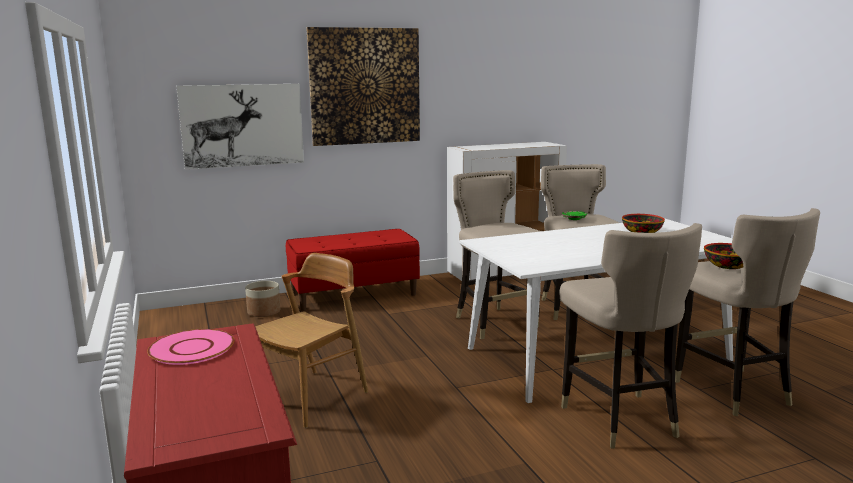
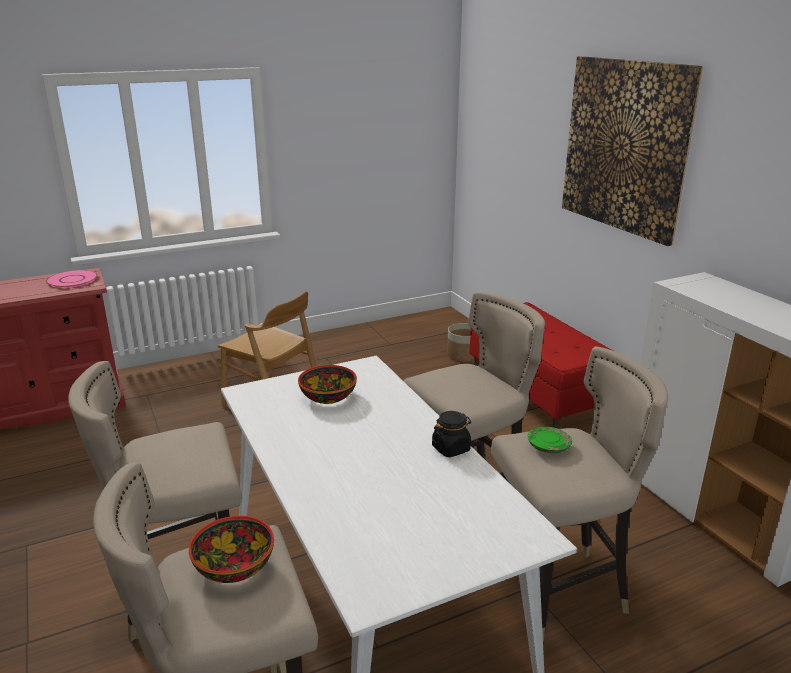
camera: 85 degrees right, 10 degrees up
(242, 125) = (520, 164): picture -> none
(589, 229) = (451, 448): none -> black jar
(641, 232) = (436, 498): bowl -> bowl (329, 397)

